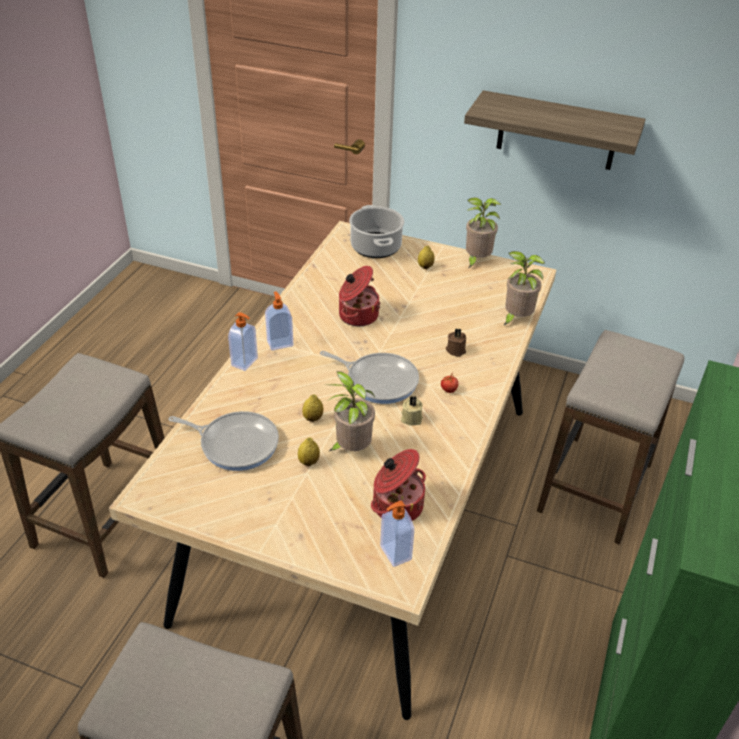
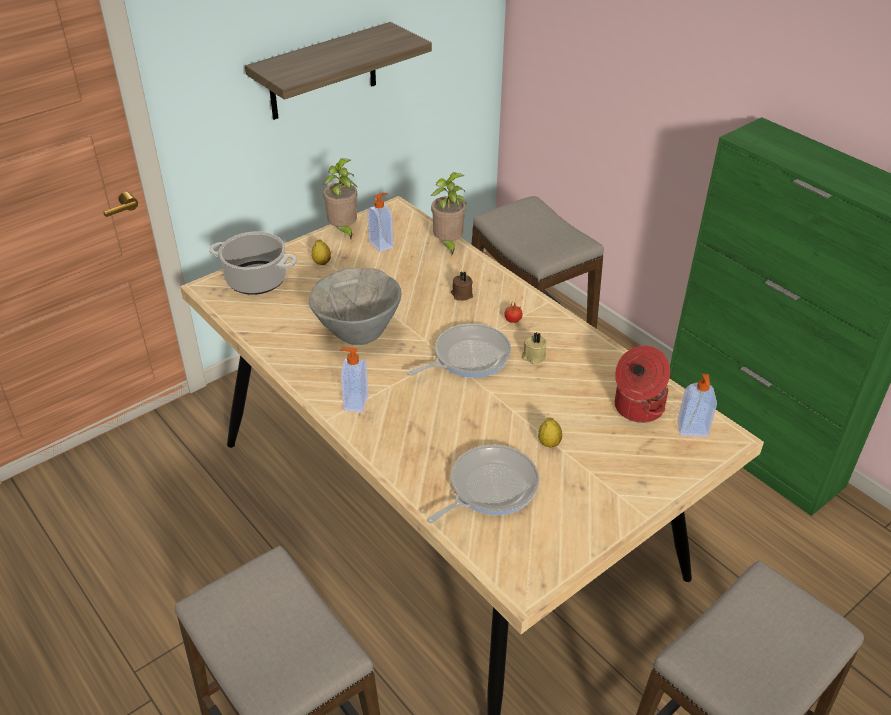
camera: 60 degrees left, 0 degrees up
(245, 362) = (365, 439): soap dispenser -> soap dispenser (381, 244)
(313, 418) = (490, 419): lemon -> none
(351, 449) = (550, 409): potted plant -> none
(357, 315) = (357, 334): cooking pot -> grey bowl

